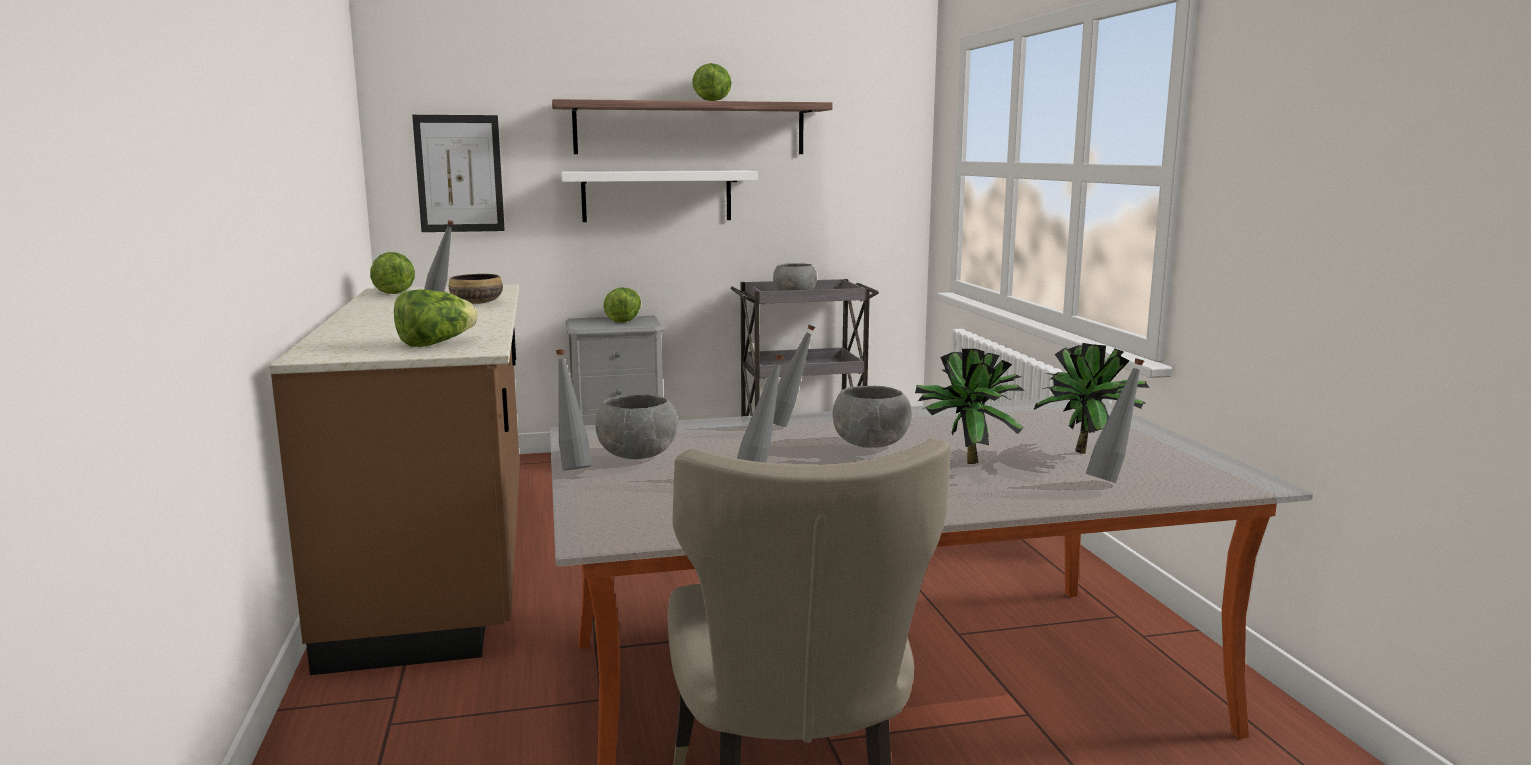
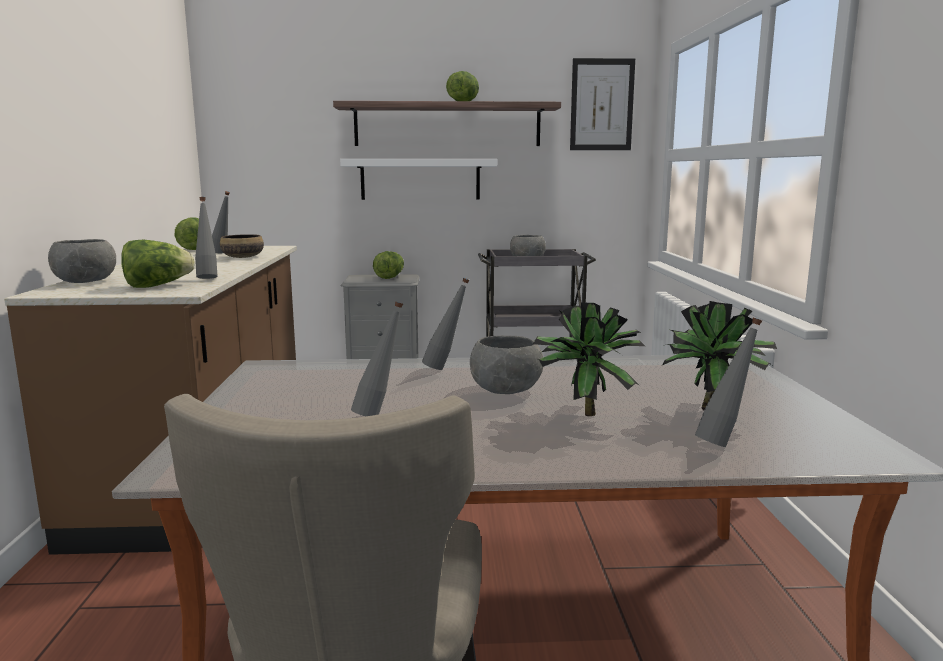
camera: 10 degrees right, 0 degrees up
(459, 174) = (268, 161): picture -> picture (602, 105)
(572, 468) = (222, 398): grey bottle -> grey bottle (208, 278)
(638, 455) = (290, 389): grey bowl -> grey bowl (86, 282)

